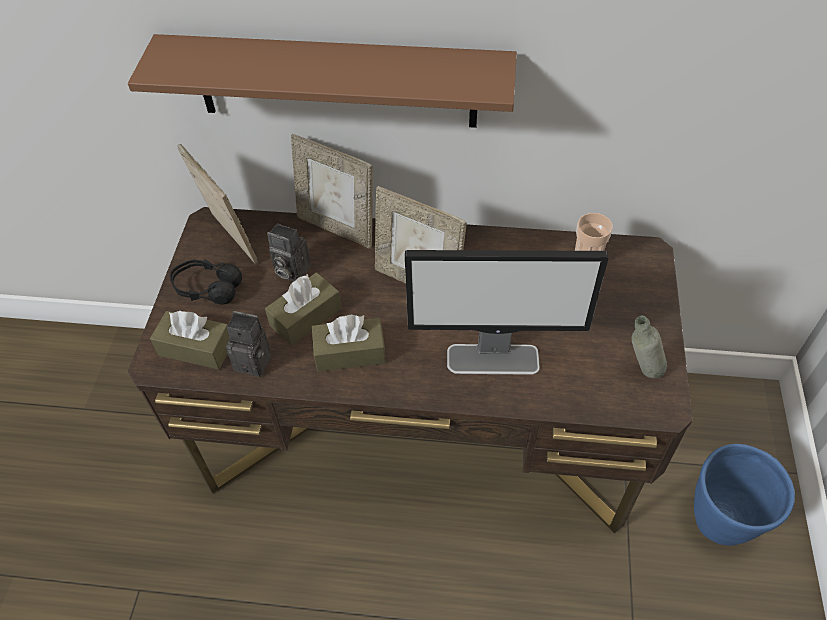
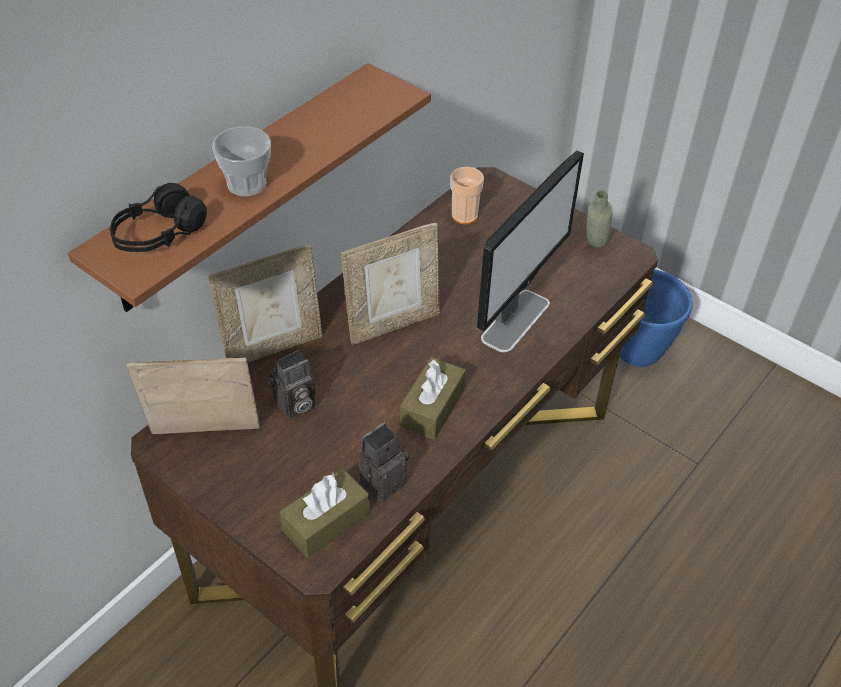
camera: 60 degrees left, 5 degrees down
(207, 289) = (255, 481): black headphones -> black headphones (159, 234)
(292, 69) = (247, 184): none -> cup
(305, 317) = (362, 420): brown tissue box -> none

